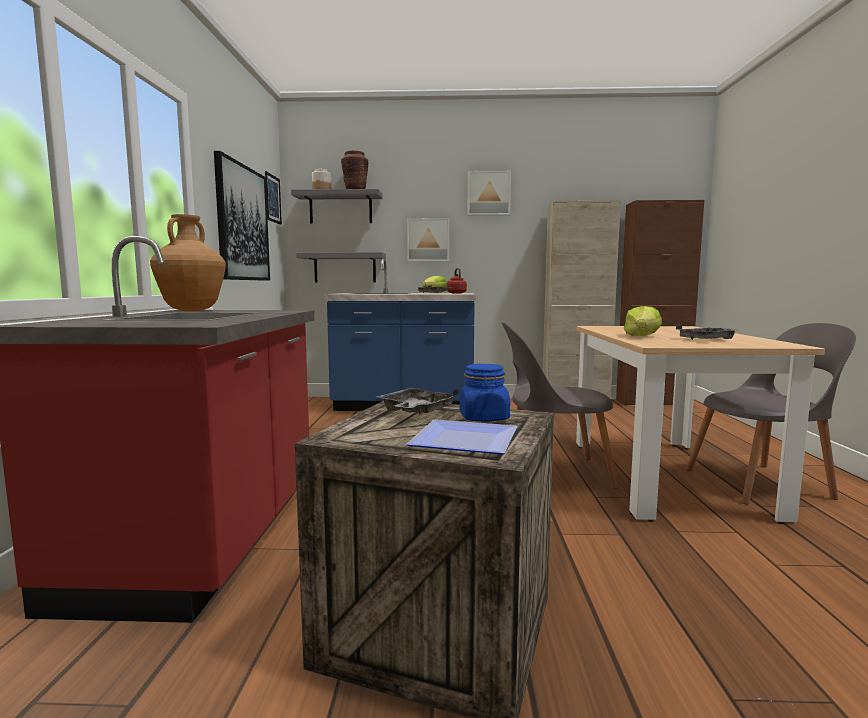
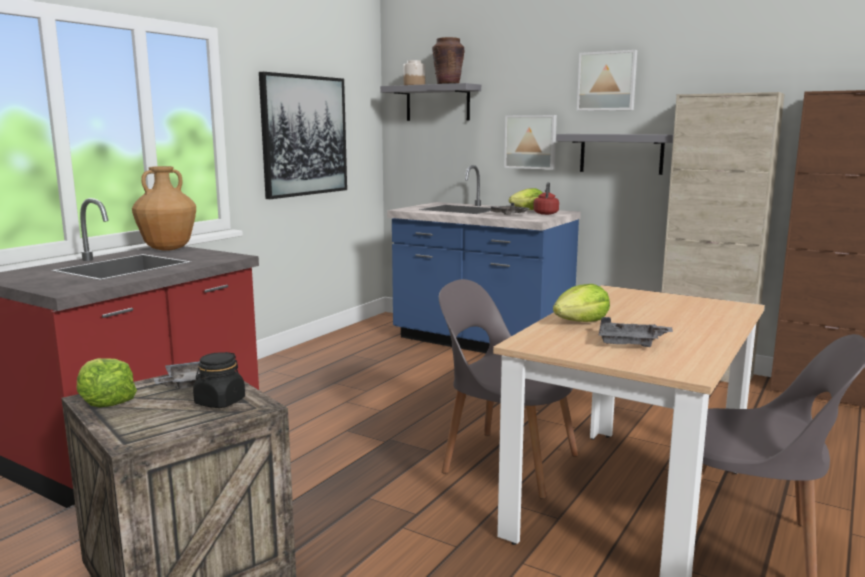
camera: 30 degrees right, 5 degrees up
(273, 198) = (362, 97): picture -> none
(345, 268) = (440, 173): grey shelf -> grey shelf (621, 153)
(362, 436) = (105, 401): none -> lettuce
(468, 441) = (150, 422): plate -> none
(484, 418) = (220, 402): blue jar -> black jar

